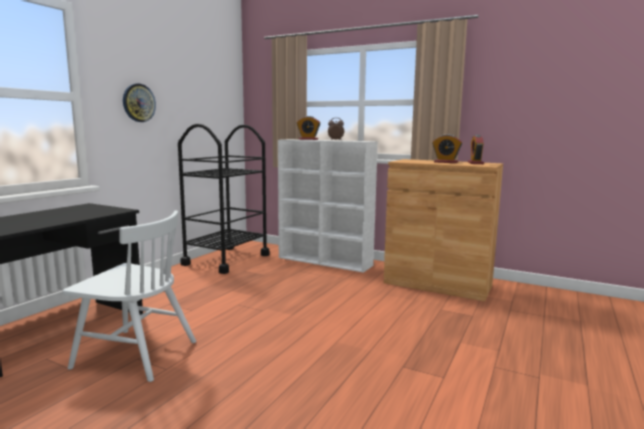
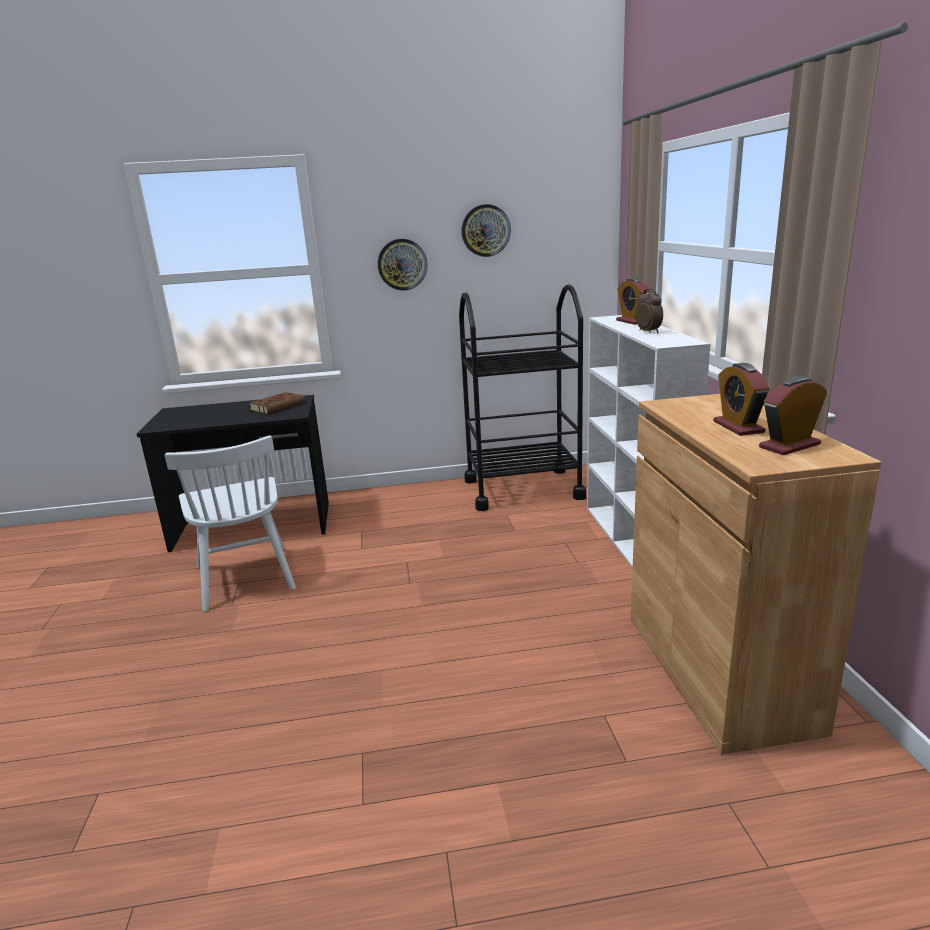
camera: 55 degrees right, 10 degrees up
(84, 209) = (279, 406): none -> brown book
(185, 87) = (485, 230): none -> wall clock

